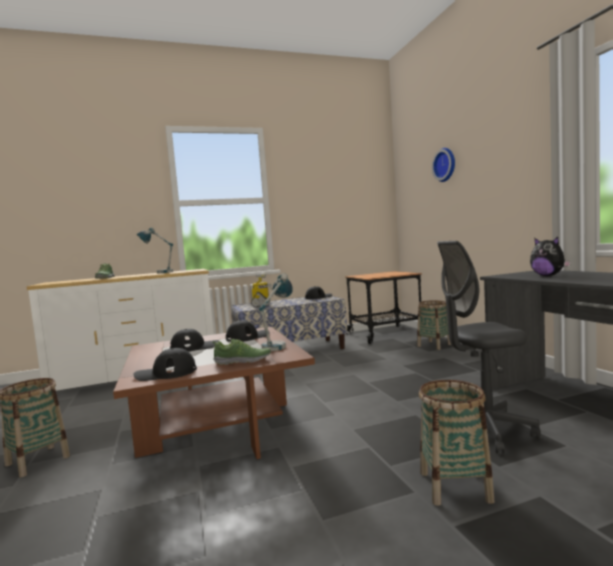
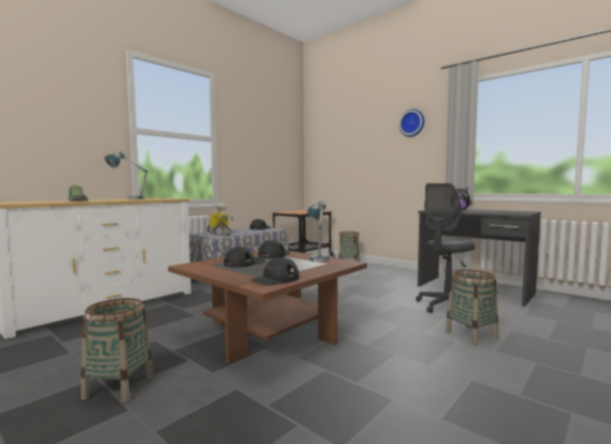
camera: 30 degrees left, 0 degrees up
(243, 361) = (319, 268): shoe -> none
(446, 164) = (356, 132): wall clock -> wall clock (412, 123)

